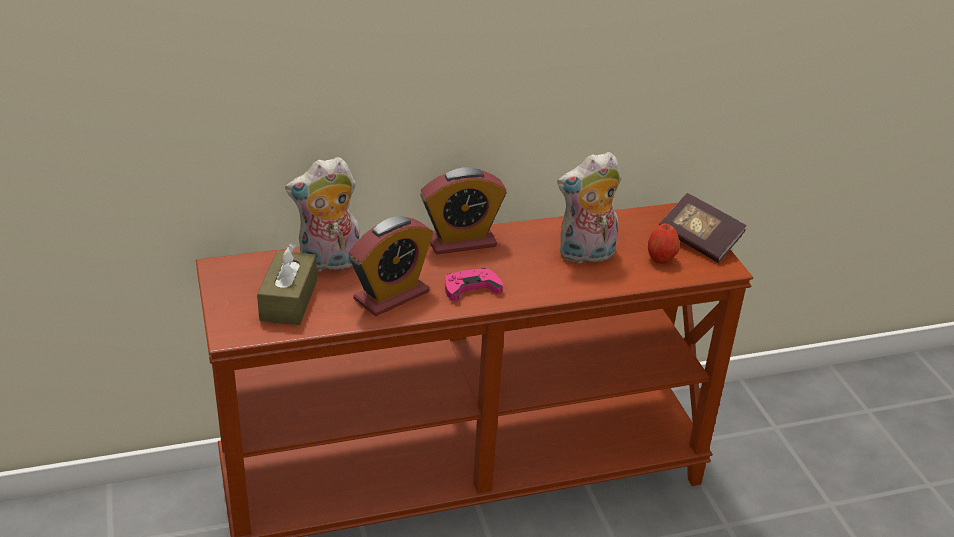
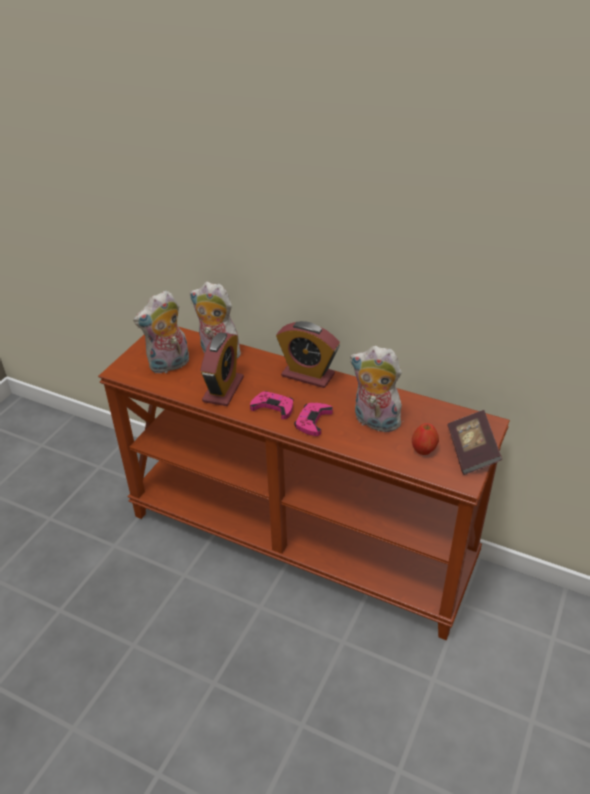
camera: 45 degrees right, 5 degrees up
(289, 300) = (169, 366): brown tissue box -> plush toy
(391, 296) = (223, 389): alarm clock -> alarm clock turned 75 degrees counterclockwise
(529, 282) = (313, 421): none -> pink game controller

